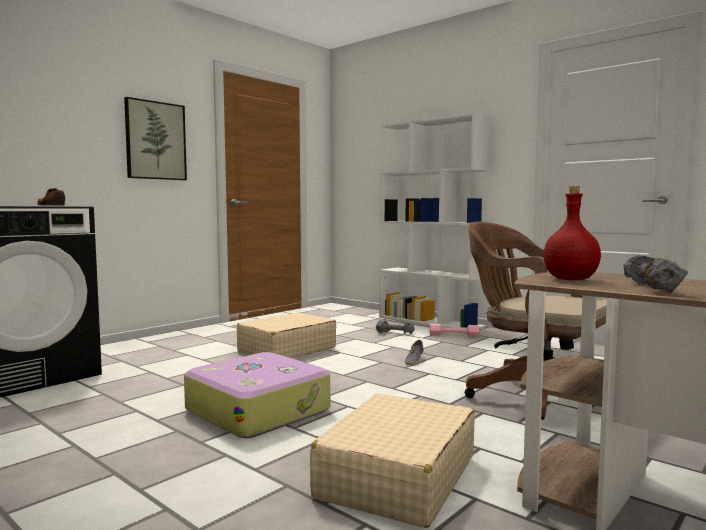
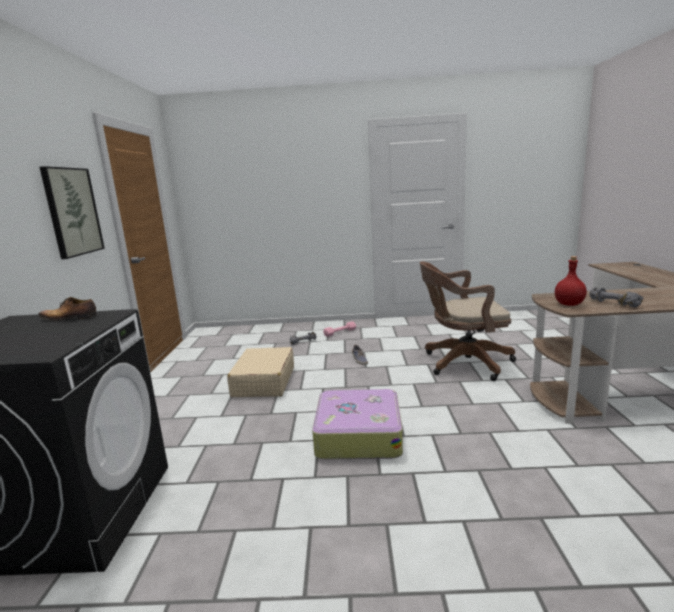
camera: 40 degrees left, 10 degrees up
(396, 477) = (505, 436): beige suitcase -> none
(430, 322) = (304, 325): white bookcase -> none

